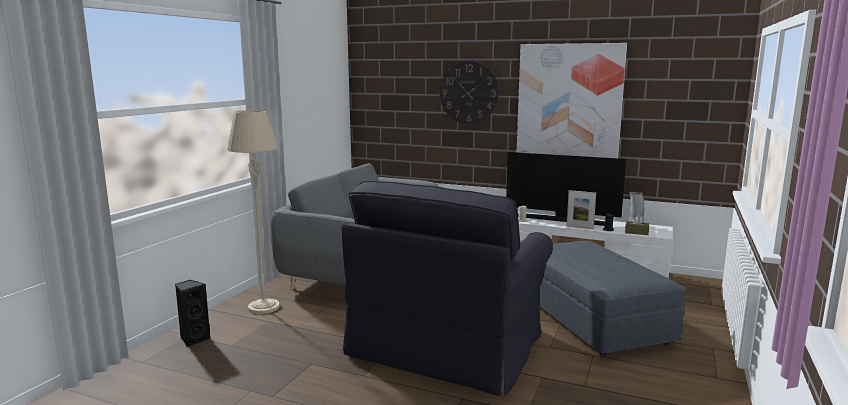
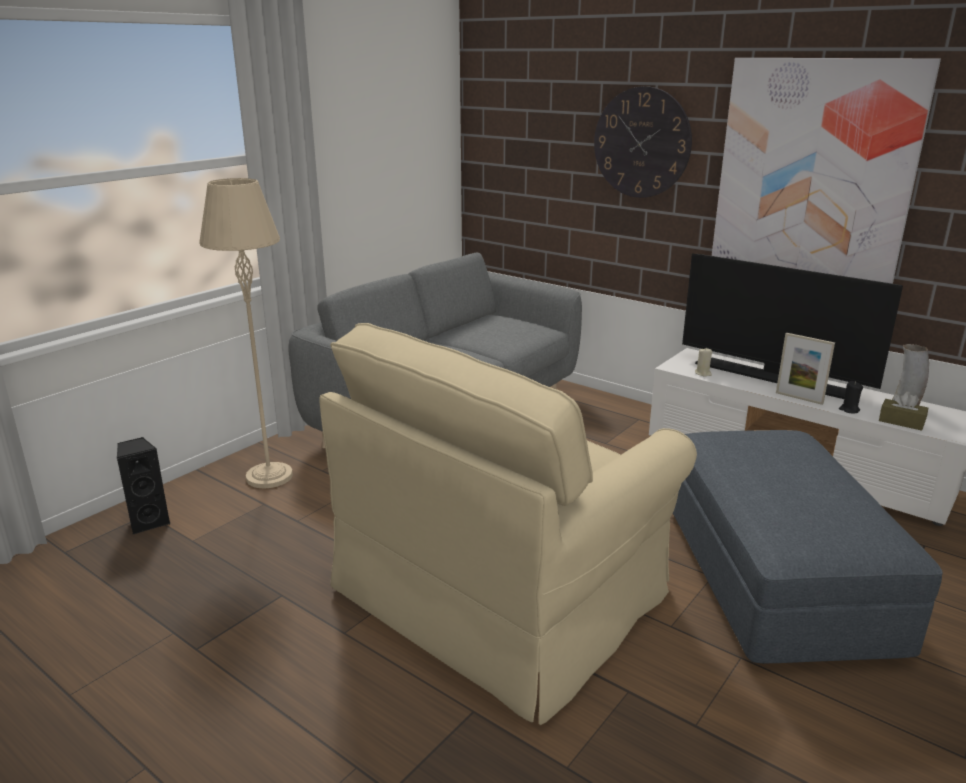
camera: 15 degrees right, 10 degrees up
(451, 344) = (507, 593): black armchair -> beige armchair

